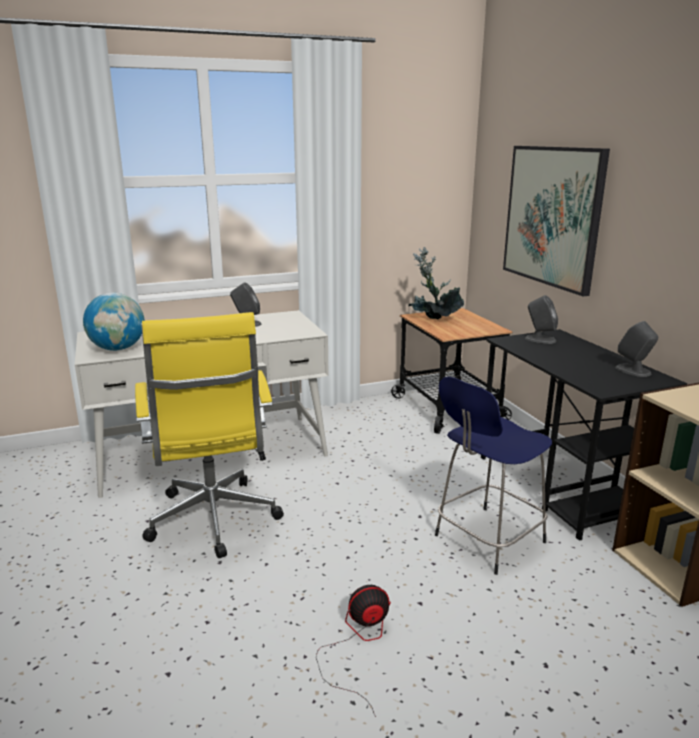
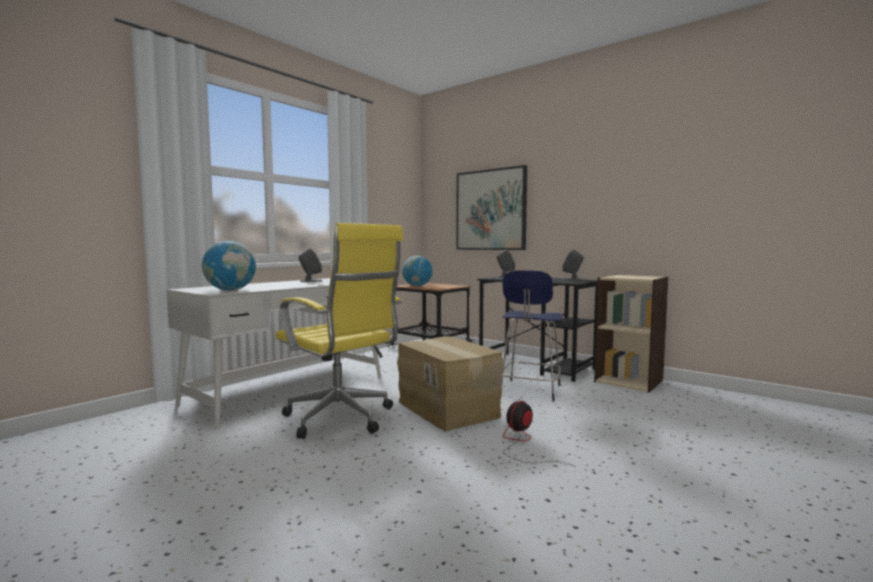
camera: 30 degrees left, 15 degrees down
(342, 542) = (448, 409): none -> cardboard box
(432, 321) = (417, 286): potted plant -> globe

